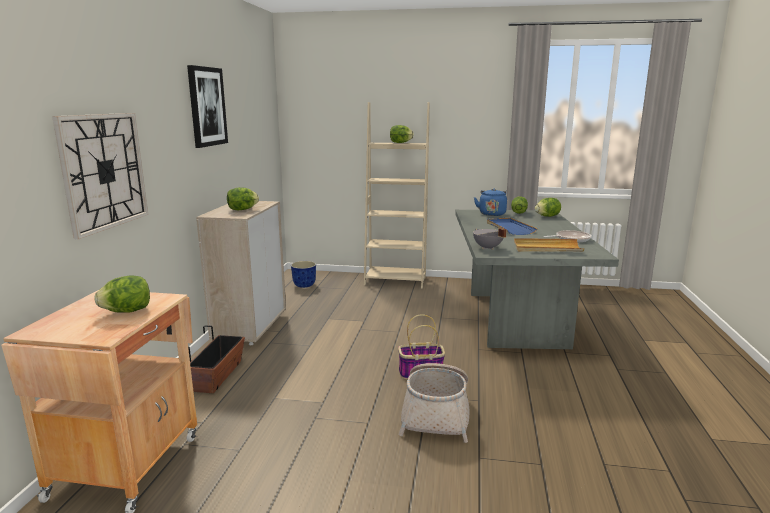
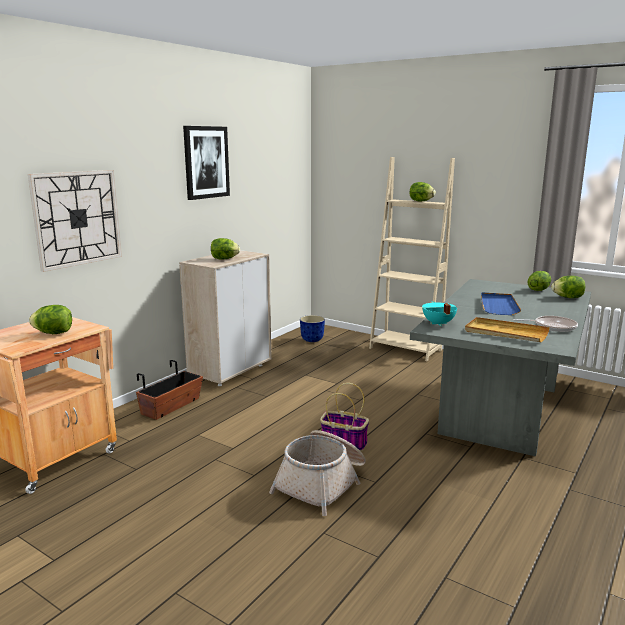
camera: 25 degrees right, 0 degrees up
(487, 248) = (438, 324): grey cooking pot -> turquoise cooking pot
(491, 214) = (503, 288): blue kettle -> none

